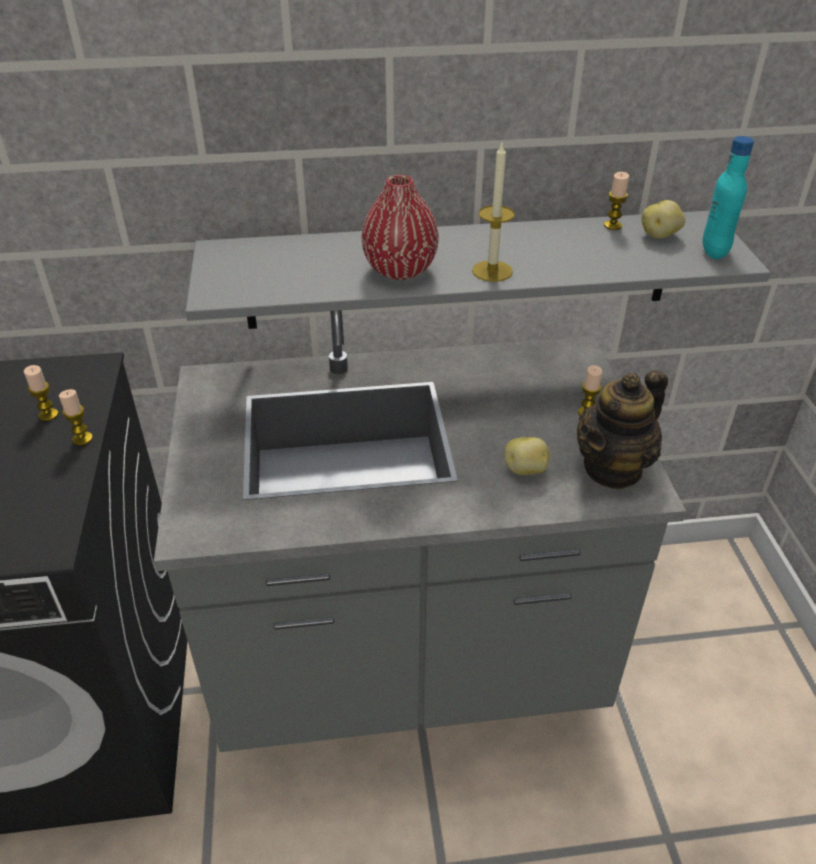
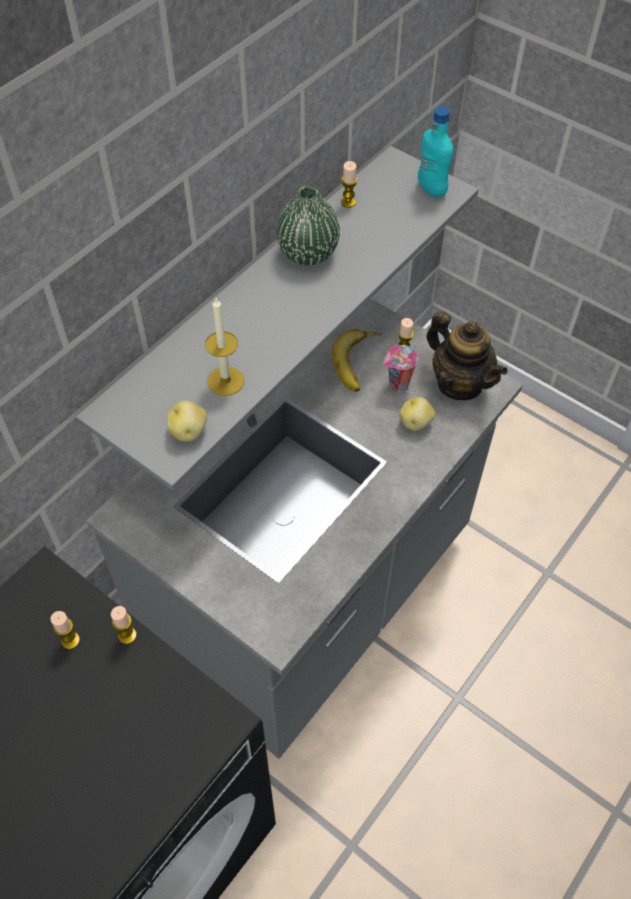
camera: 45 degrees left, 15 degrees up
(400, 270) = (266, 340): red vase -> none
(492, 271) = (325, 299): candle -> candle (225, 381)
(523, 238) = (308, 253): none -> green vase
(532, 397) = (359, 363): none -> banana
(546, 433) = (397, 386): none -> cup
(613, 468) = (459, 383): teapot -> teapot turned 45 degrees counterclockwise
(660, 235) = (386, 193): potato -> potato (189, 431)

